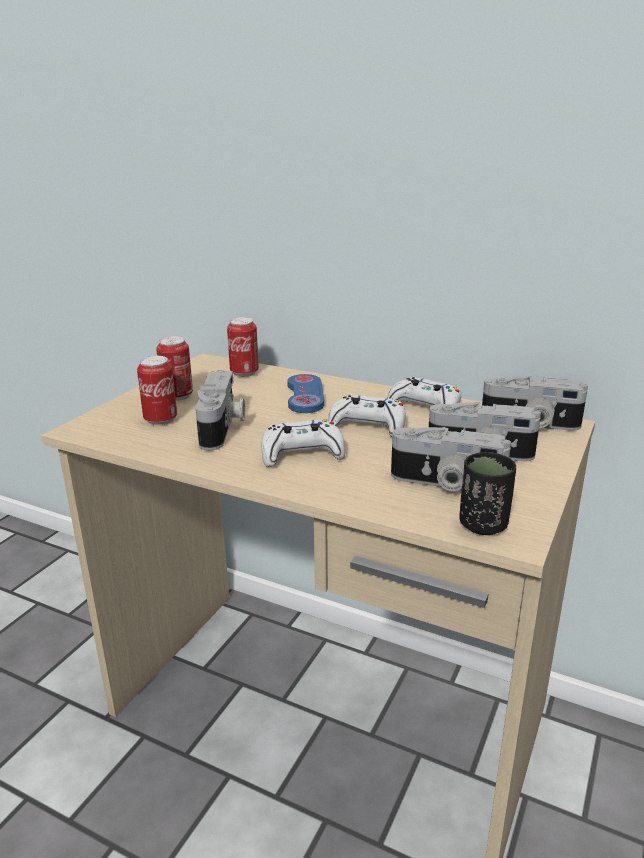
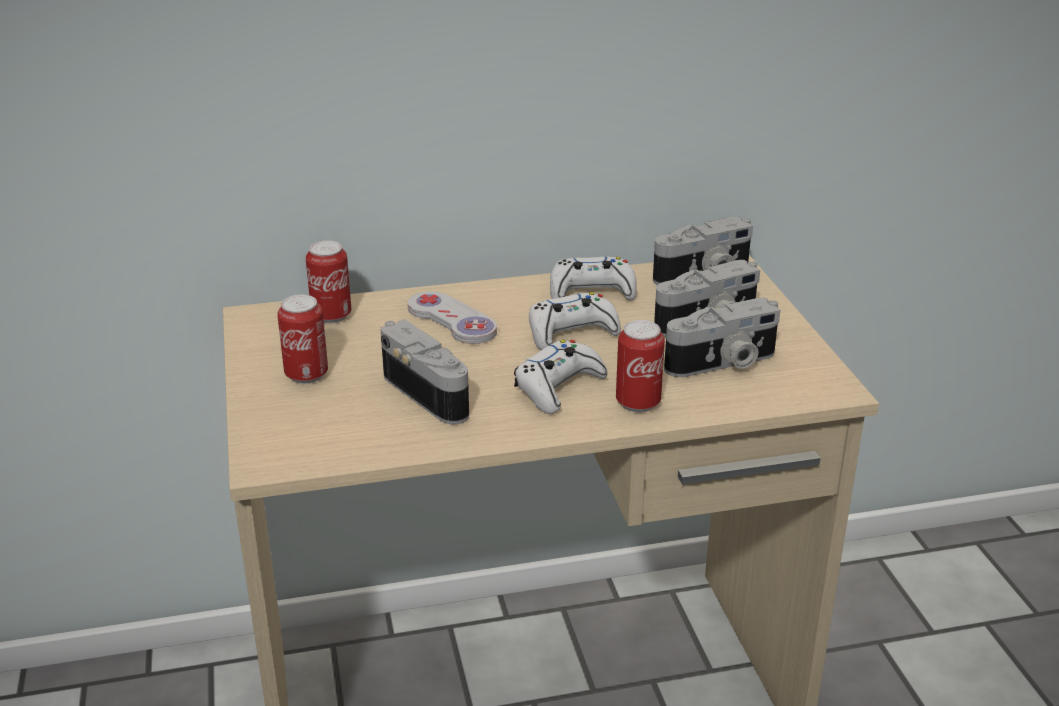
camera: 40 degrees left, 5 degrees up
(160, 420) = (343, 411): can -> can (638, 403)
(305, 395) = (451, 320): blue game controller -> white game controller
(483, 525) = (800, 388): black cup -> none

